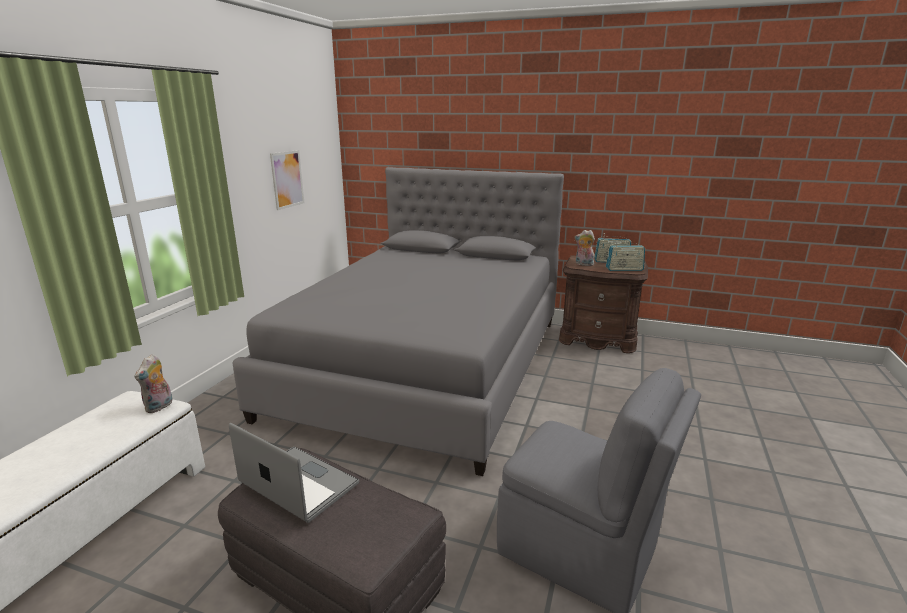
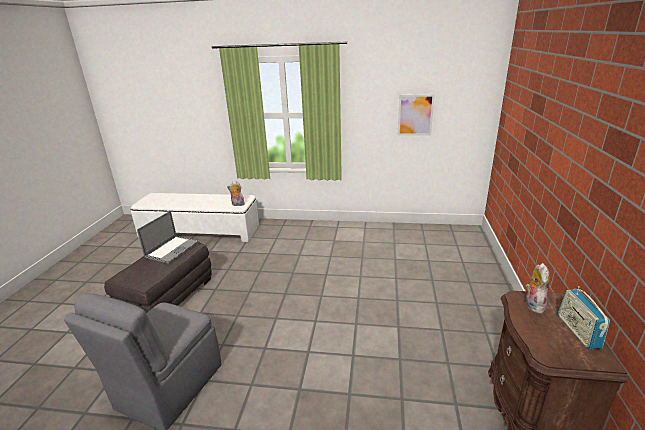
camera: 80 degrees right, 5 degrees up
(427, 365) = (383, 285): grey bed -> none
(624, 269) = (545, 343): radio -> none

